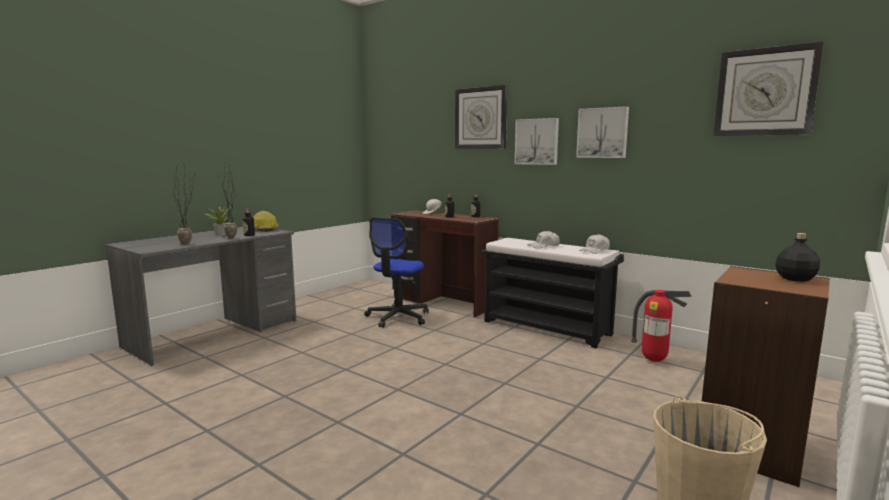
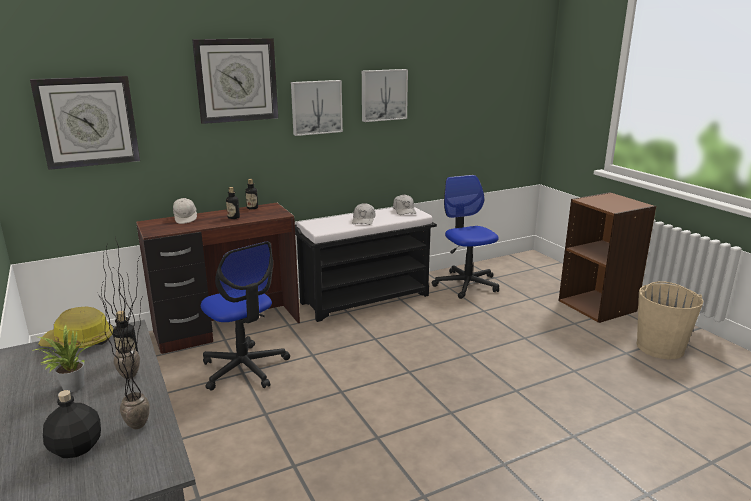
camera: 65 degrees left, 10 degrees up
(654, 360) = (466, 284): fire extinguisher -> office chair
(765, 92) = (494, 60): wall clock -> wall clock (87, 121)
(795, 279) = (612, 198): black bottle -> black bottle (77, 448)

